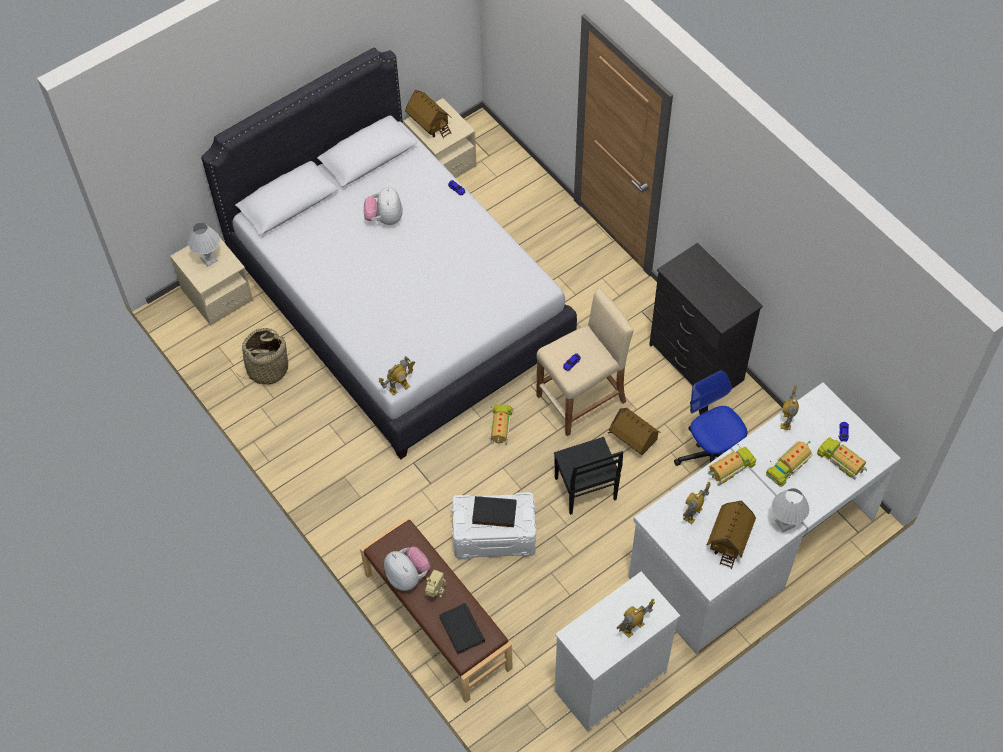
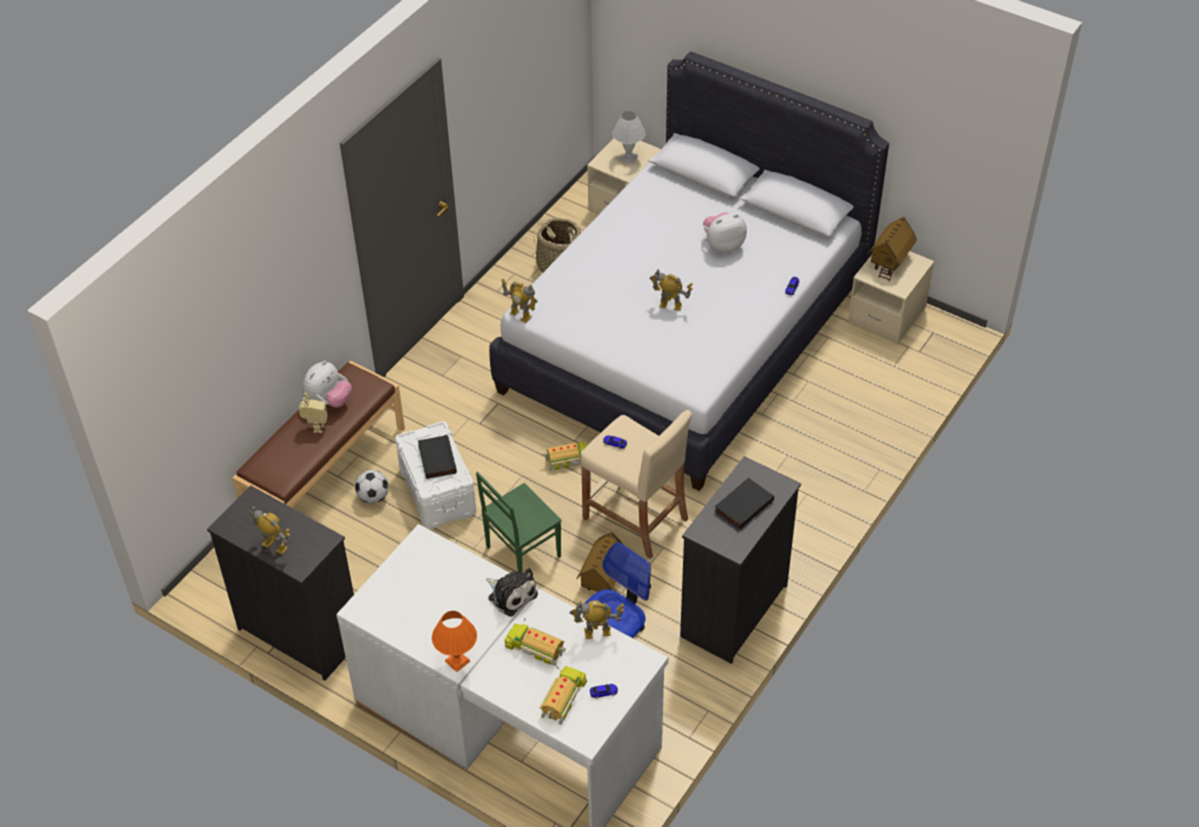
camera: 70 degrees right, 10 degrees down
(460, 630) = (282, 457): black book -> black book (743, 505)
(481, 588) = (373, 497): none -> football
(585, 490) = (521, 551): black chair -> green chair
(609, 682) = (299, 632): white dresser -> black dresser
(693, 514) = (439, 574): toy robot -> toy robot (670, 306)
(729, 541) = (416, 614): toy house -> none
(731, 469) = (511, 594): toy truck -> plush toy
(785, 524) = (457, 662): white table lamp -> orange table lamp

